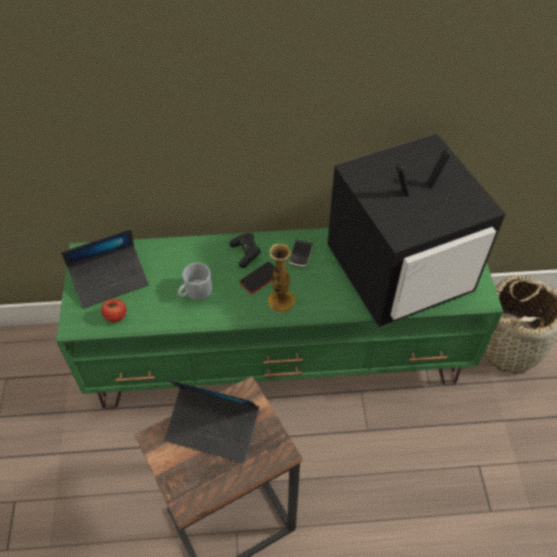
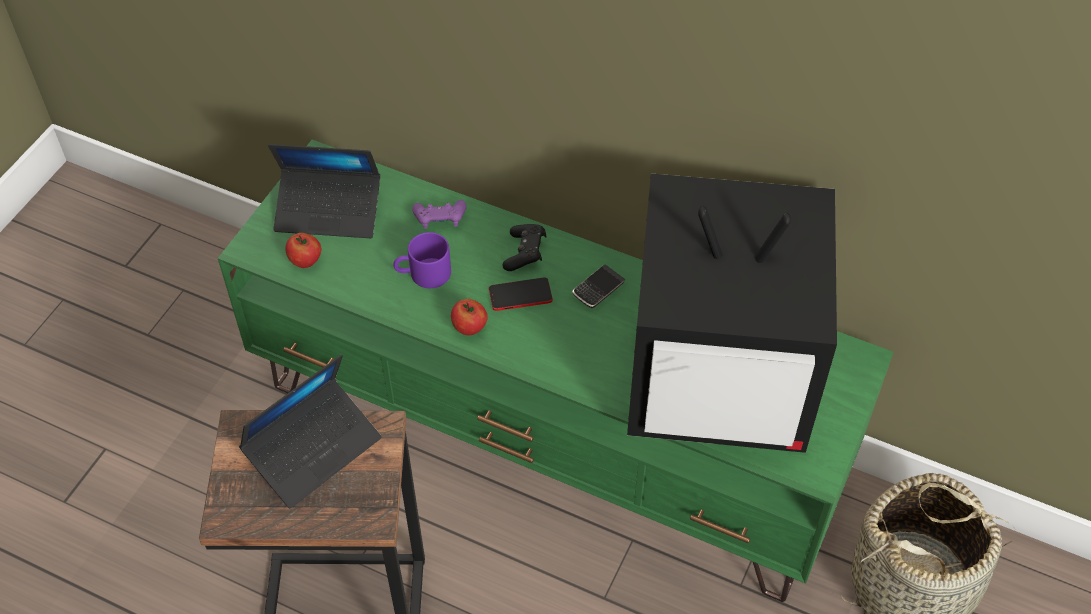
camera: 30 degrees right, 0 degrees up
(183, 257) = (440, 221): none -> purple game controller
(195, 292) = (423, 274): grey mug -> purple mug
(213, 428) = (313, 449): laptop -> laptop turned 90 degrees counterclockwise
(244, 310) = (469, 328): none -> apple
(281, 300) = (527, 338): vase -> none

